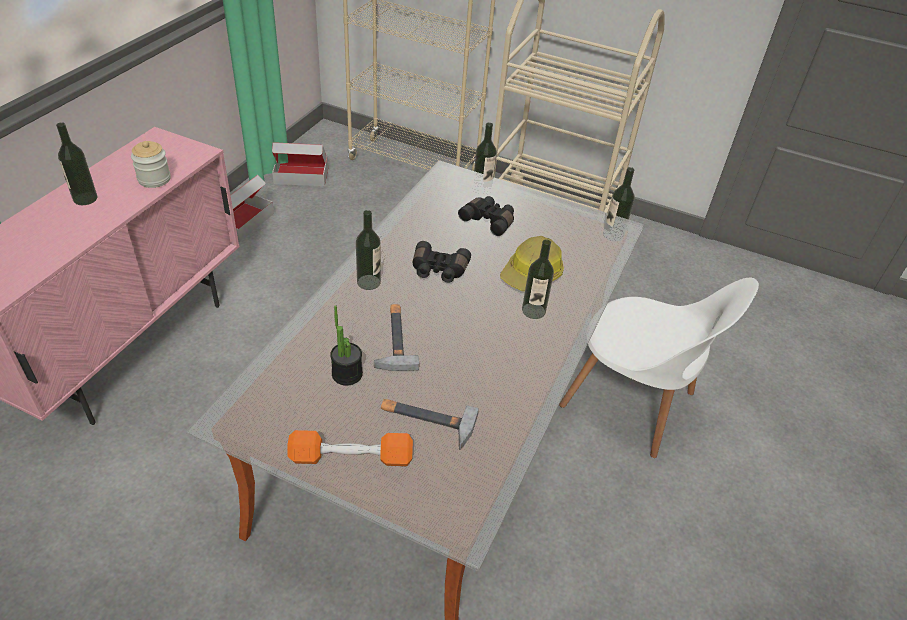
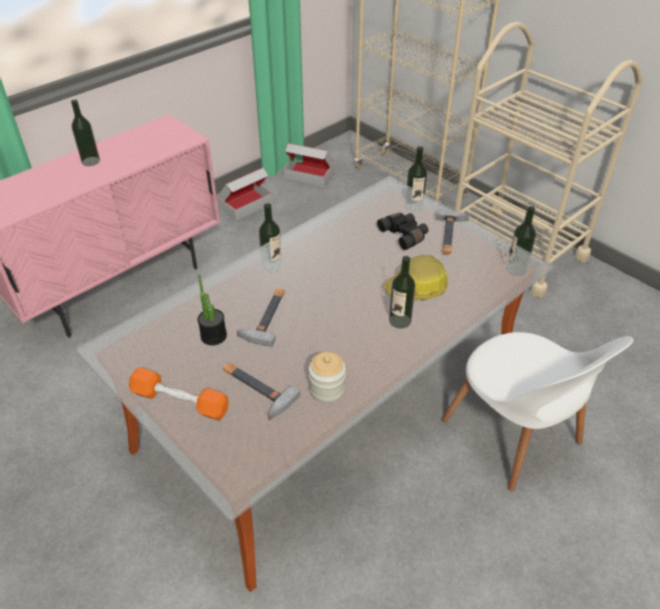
camera: 25 degrees right, 0 degrees up
(154, 179) = (146, 154): jar -> jar (327, 389)
(438, 270) = (335, 269): black binoculars -> none
(533, 212) = (450, 235): none -> hammer

